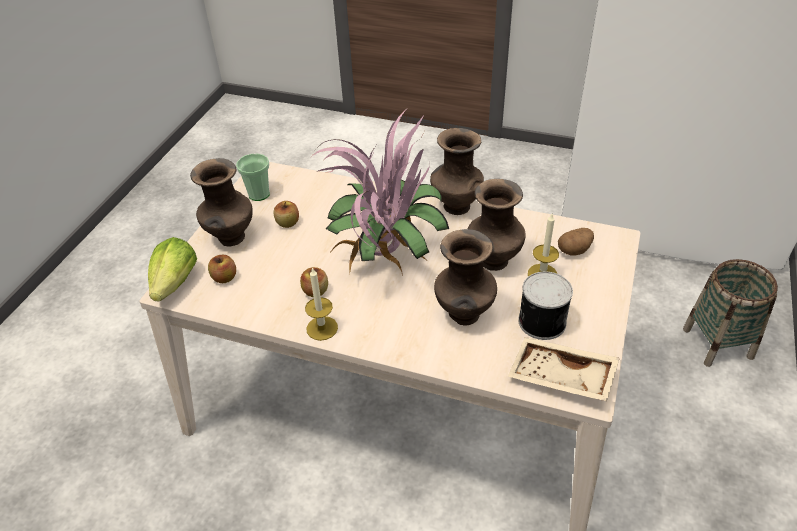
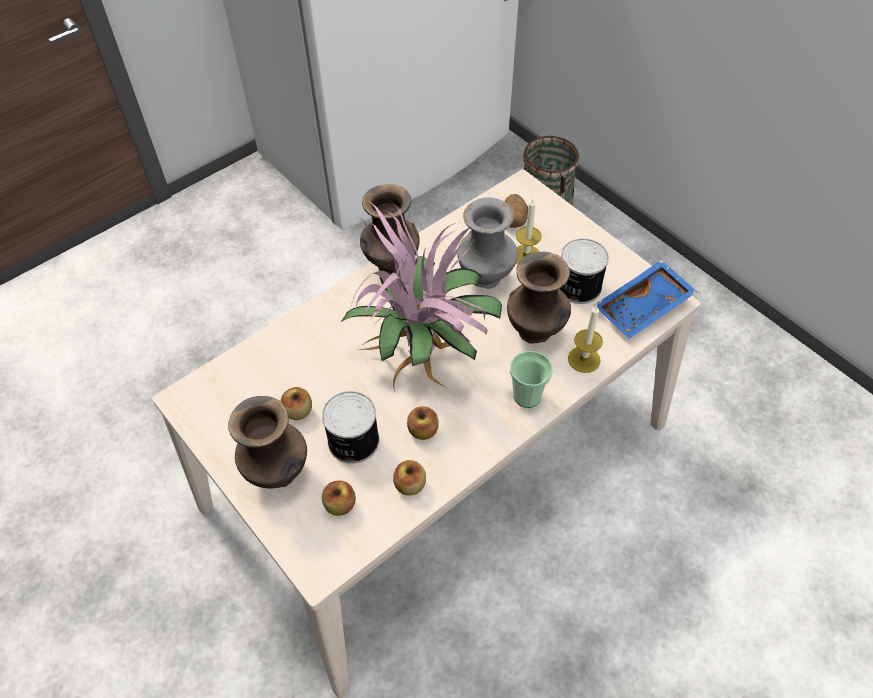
camera: 60 degrees left, 10 degrees up
(176, 283) = (311, 557): lettuce -> none
(259, 194) = (223, 418): cup -> cup (527, 396)
(263, 306) = (410, 485): none -> apple
(281, 259) = (352, 441): none -> can
(322, 328) = (477, 447): candle -> candle (584, 359)
(493, 262) = (486, 279): brown vase -> grey vase
(561, 378) = (644, 308): beige tray -> blue tray

